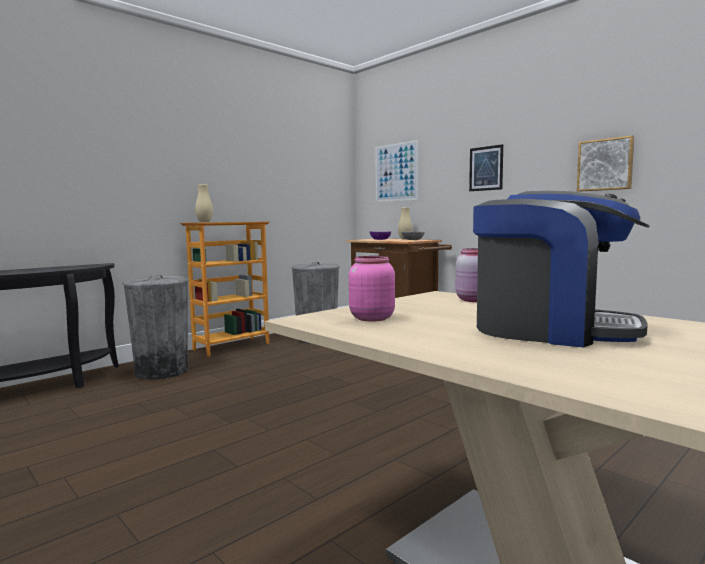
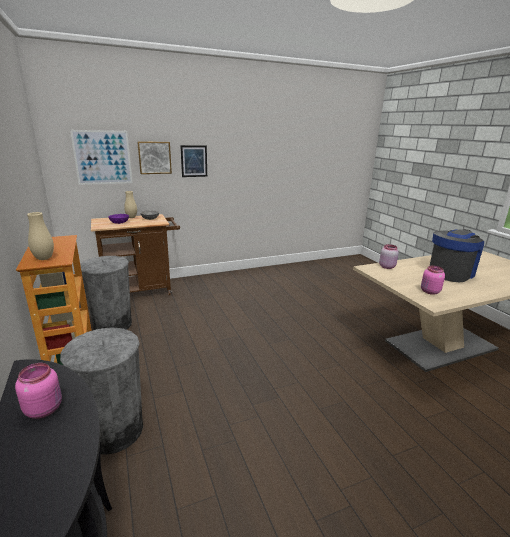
camera: 70 degrees left, 15 degrees up
(54, 268) = (45, 408): none -> pink jar
(605, 165) = (266, 164): picture -> picture (154, 157)

